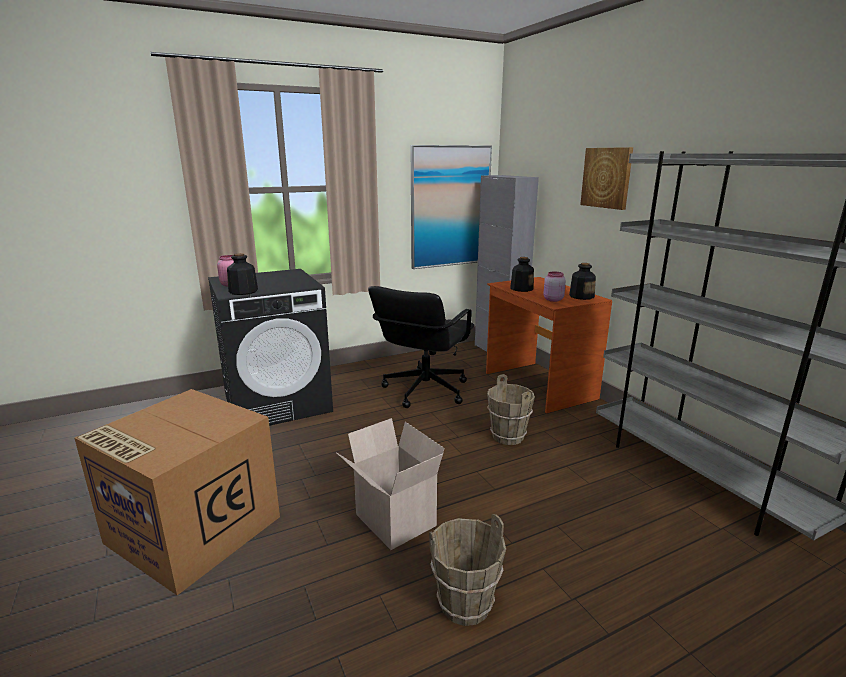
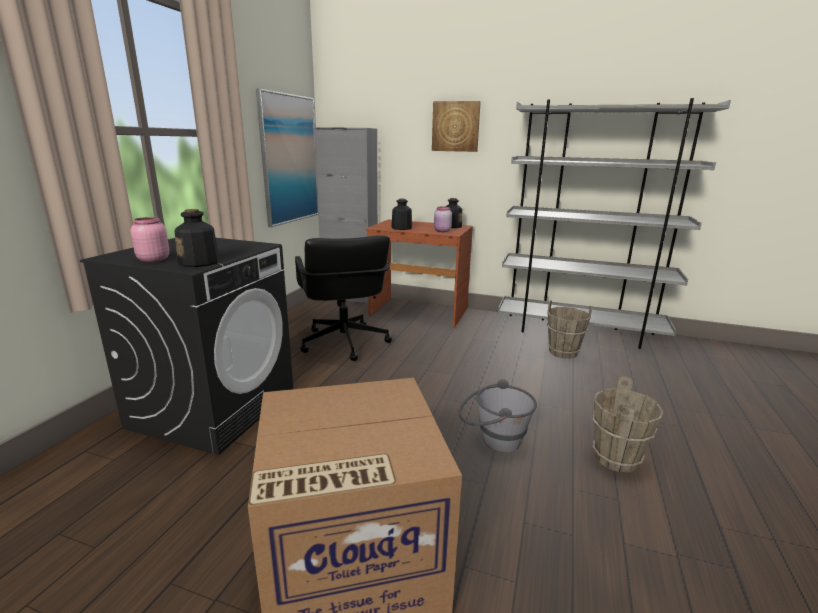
camera: 45 degrees left, 0 degrees up
(392, 520) = (493, 440): cardboard box -> grey bucket
(507, 437) = (459, 351): brown bucket -> brown bucket (563, 352)

